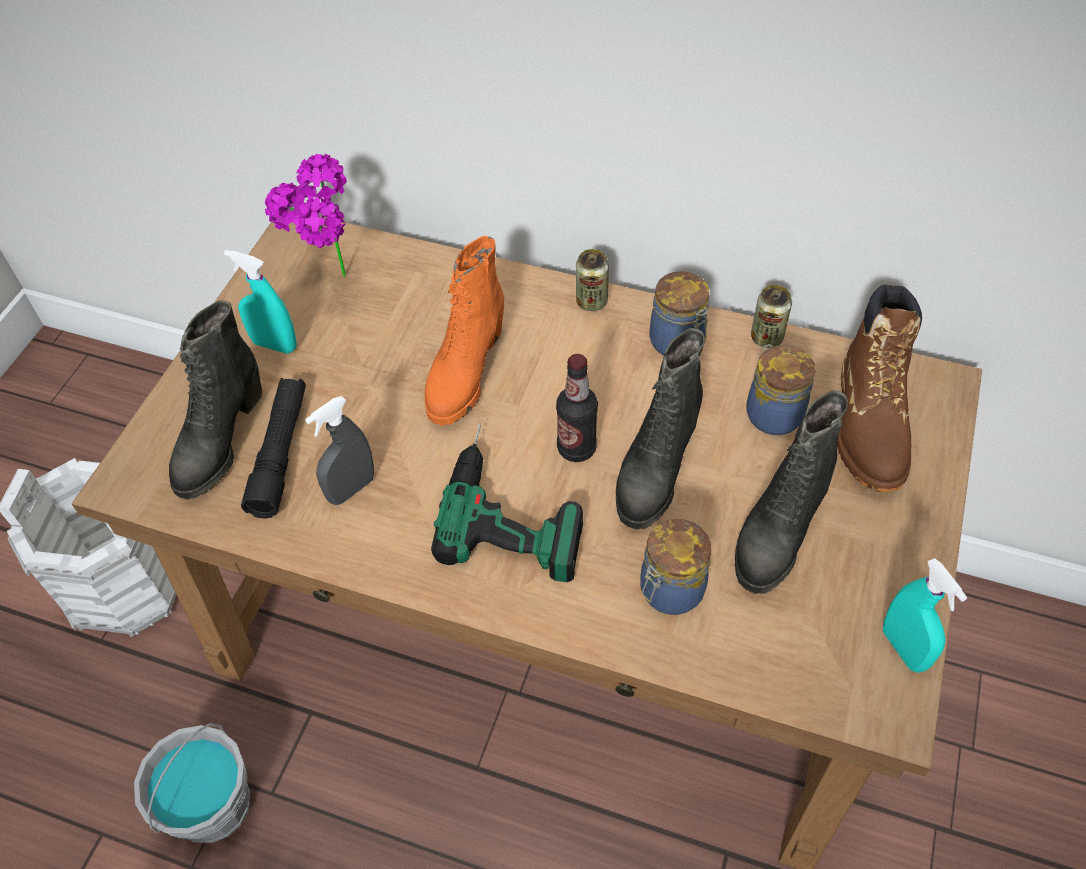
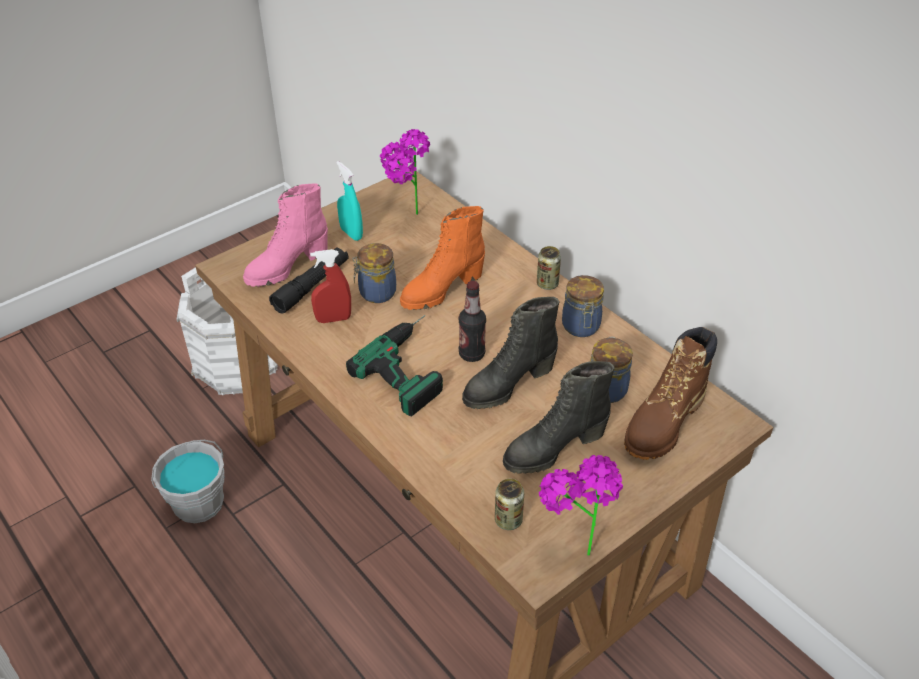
camera: 30 degrees right, 10 degrees down
(220, 441) = (287, 267): black boot -> pink boot
(351, 489) = (333, 319): grey spray bottle -> red spray bottle
(669, 591) = (461, 448): jar -> jar (376, 293)
(766, 337) = (640, 348): can -> can (508, 520)
(903, 648) = (575, 544): turquoise spray bottle -> potted plant

